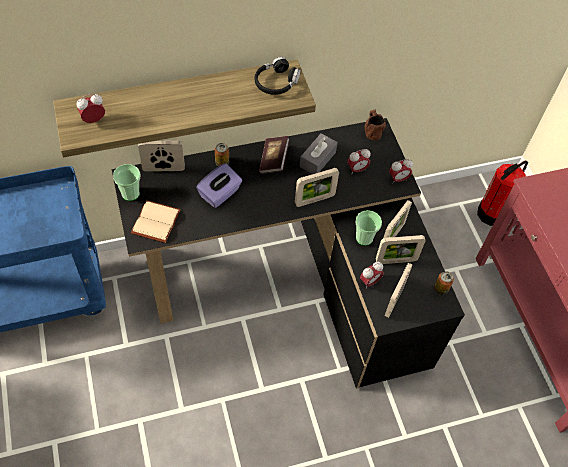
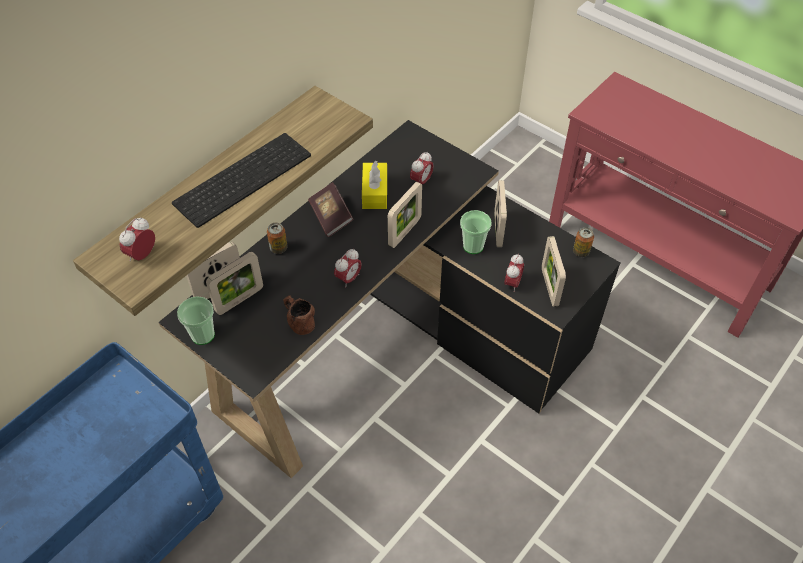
camera: 30 degrees left, 5 degrees down
(155, 221) = (255, 347): beige book -> none
(195, 101) = (242, 177): none -> keyboard
(220, 194) = (303, 280): purple tissue box -> none
(276, 82) = (313, 117): black headphones -> none
(317, 159) = (375, 192): grey tissue box -> yellow tissue box
(372, 130) = (404, 137): brown mug -> brown mug (298, 321)
(396, 261) = (520, 250): picture frame -> picture frame (239, 300)
(398, 179) = (467, 169): alarm clock -> alarm clock (348, 279)
(492, 213) = (530, 179): fire extinguisher -> none

